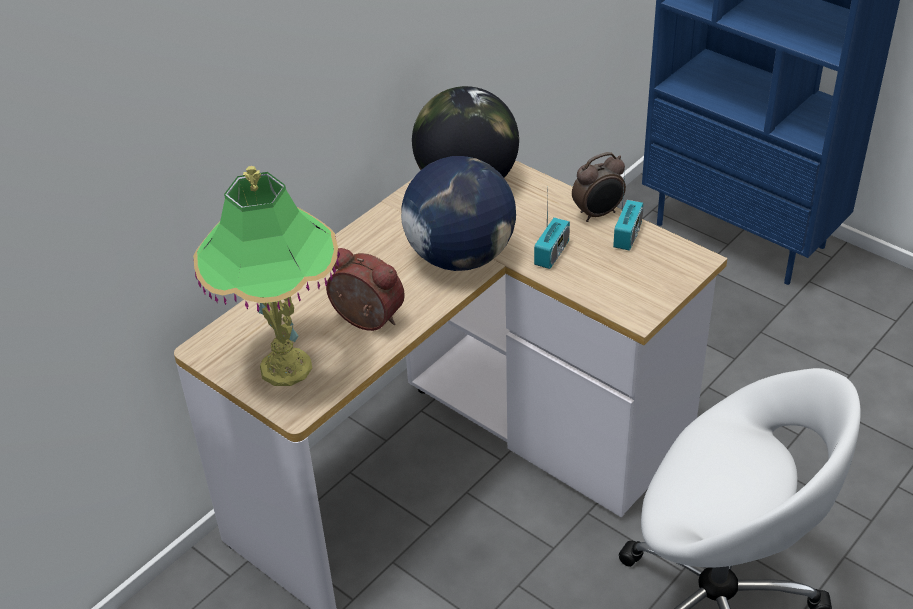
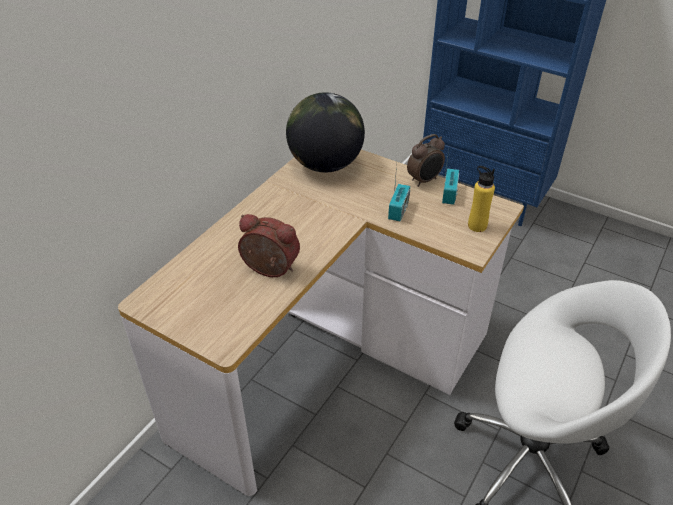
camera: 10 degrees left, 0 degrees up
(286, 367) = (212, 312): table lamp -> none
(460, 257) = (332, 217): globe -> none
(653, 282) = (477, 226): none -> yellow bottle

